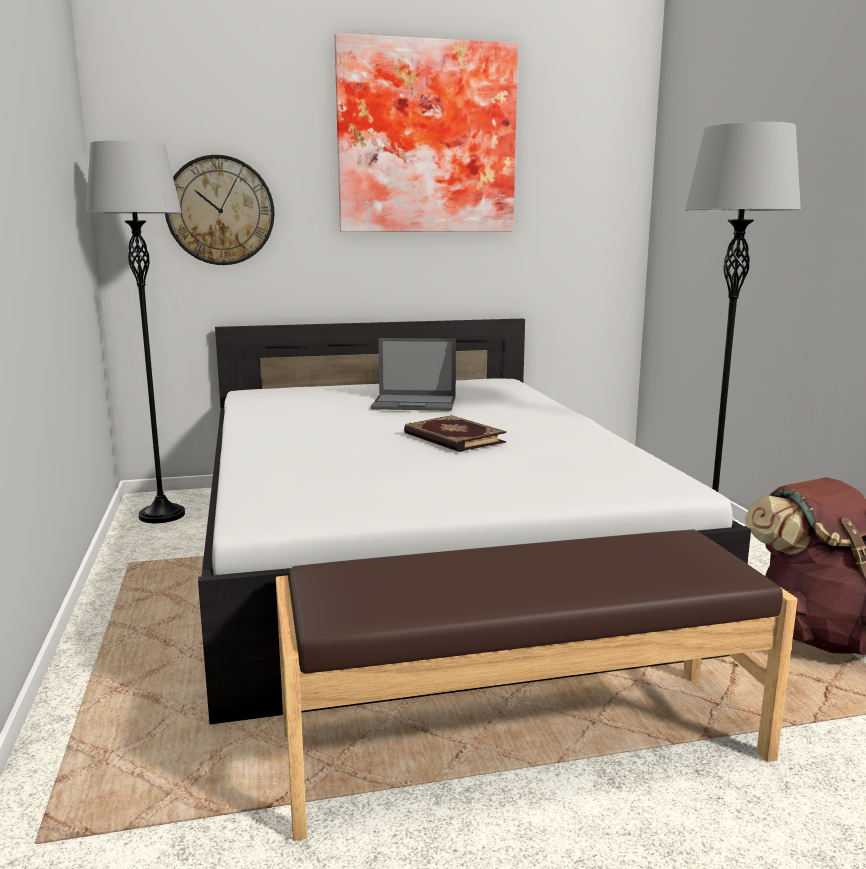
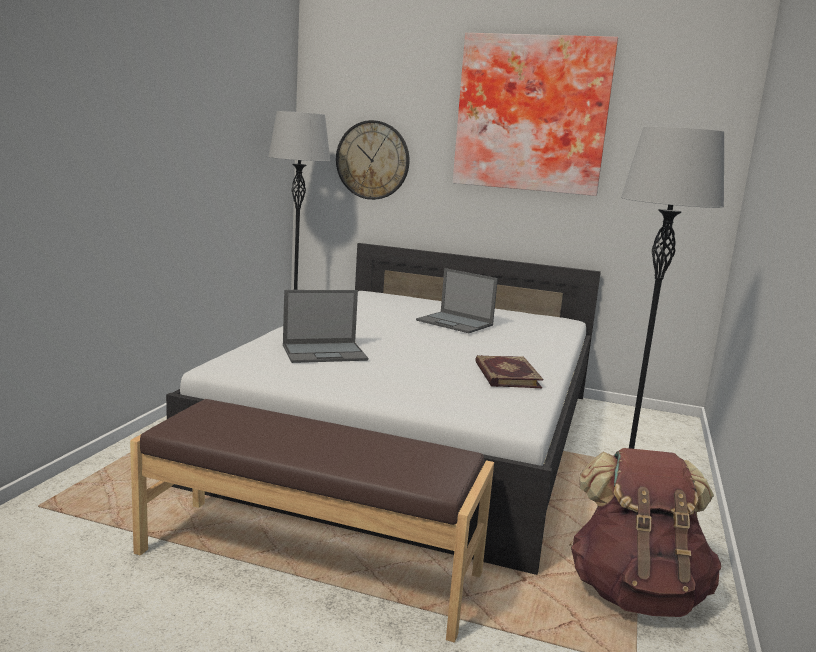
camera: 30 degrees right, 0 degrees up
(351, 466) = (325, 353): none -> laptop
(452, 438) = (427, 351): book -> book (506, 375)

